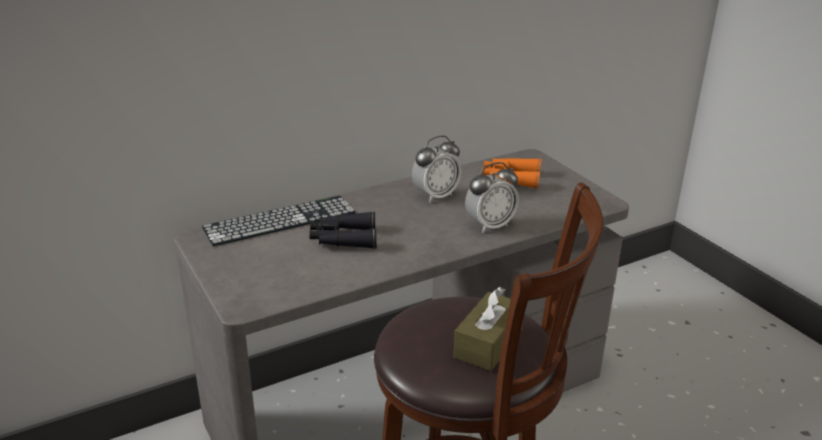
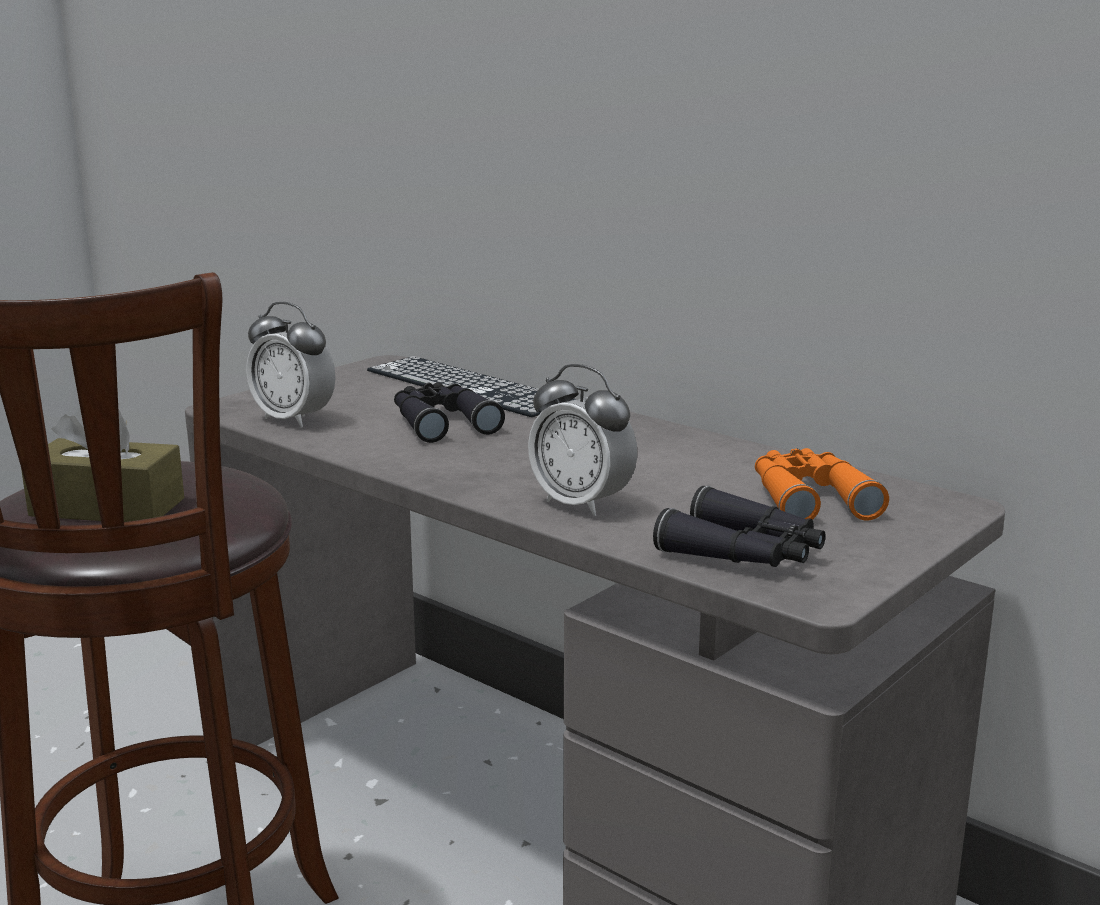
camera: 70 degrees right, 10 degrees down
(435, 196) = (655, 455): alarm clock -> alarm clock (293, 419)
(561, 205) = (744, 553): none -> black binoculars

